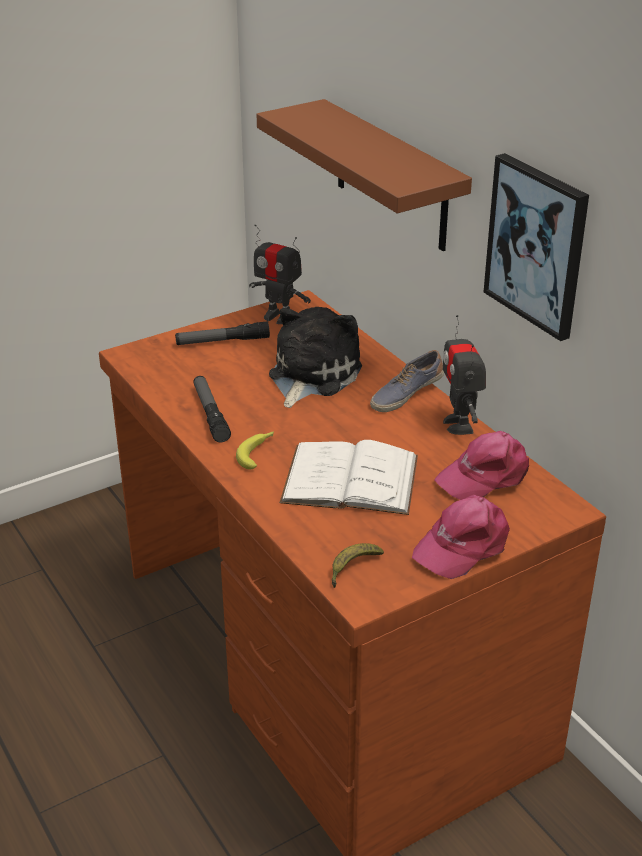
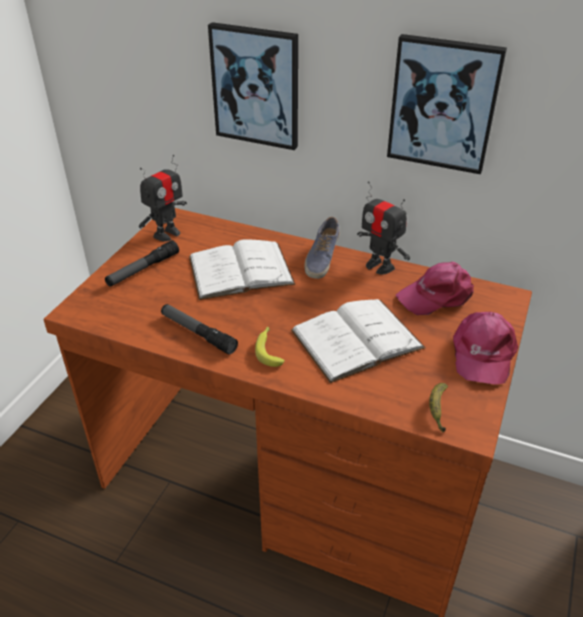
camera: 35 degrees left, 5 degrees up
(279, 317) = (167, 234): toy robot -> toy robot turned 45 degrees counterclockwise
(311, 375) = (240, 270): plush toy -> white book
(391, 176) = (256, 86): brown shelf -> picture
(485, 476) = (437, 296): pink cap -> pink cap turned 45 degrees clockwise

